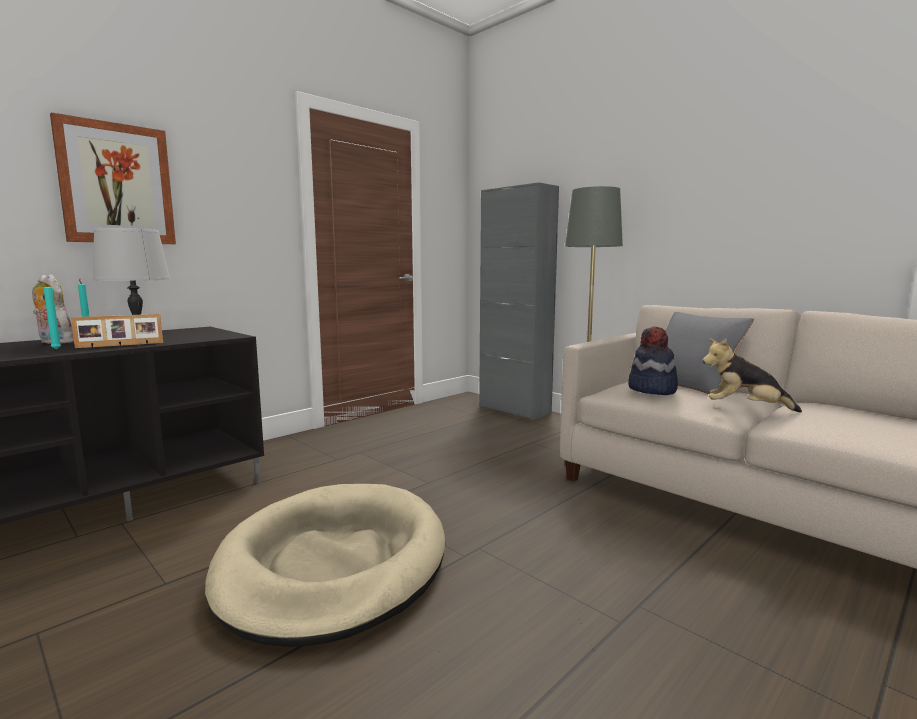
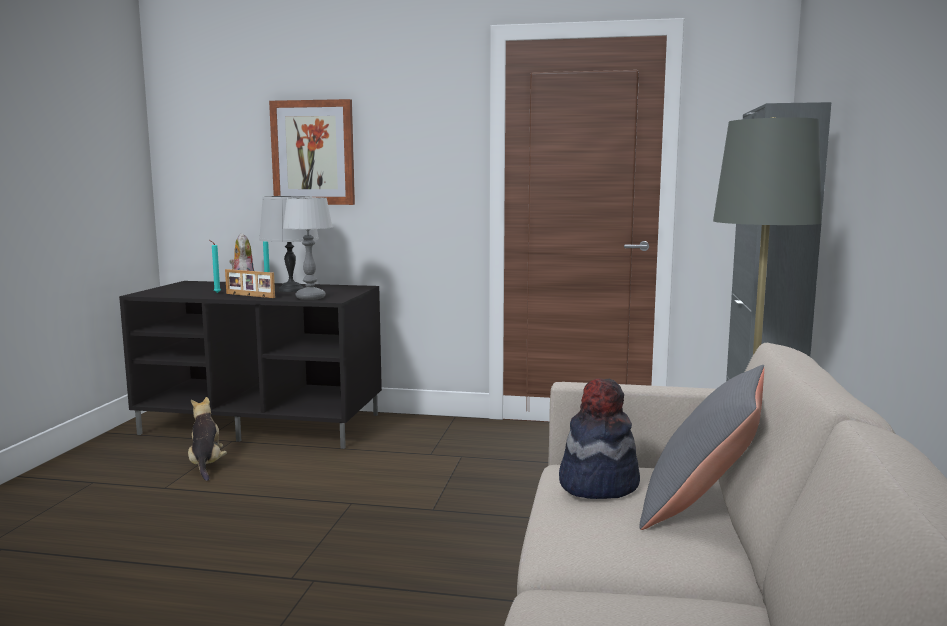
camera: 55 degrees right, 0 degrees up
(203, 338) = (311, 298): none -> table lamp
(333, 564) = (231, 528): beige dog bed -> none
(745, 408) = (597, 560): plush toy -> plush toy (206, 465)

